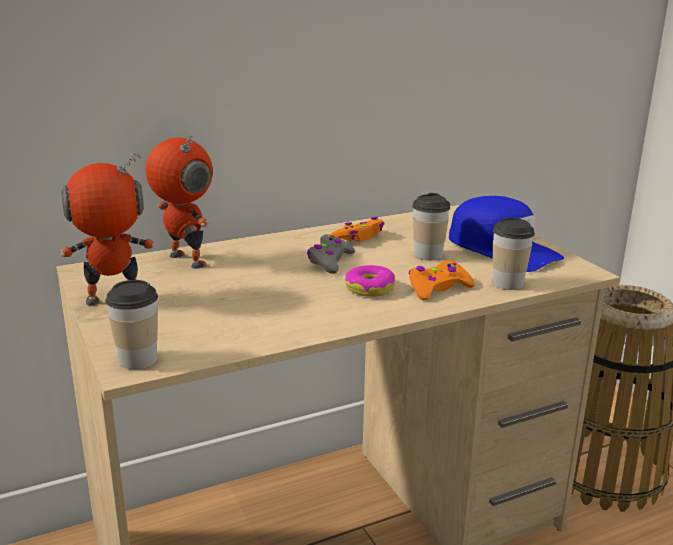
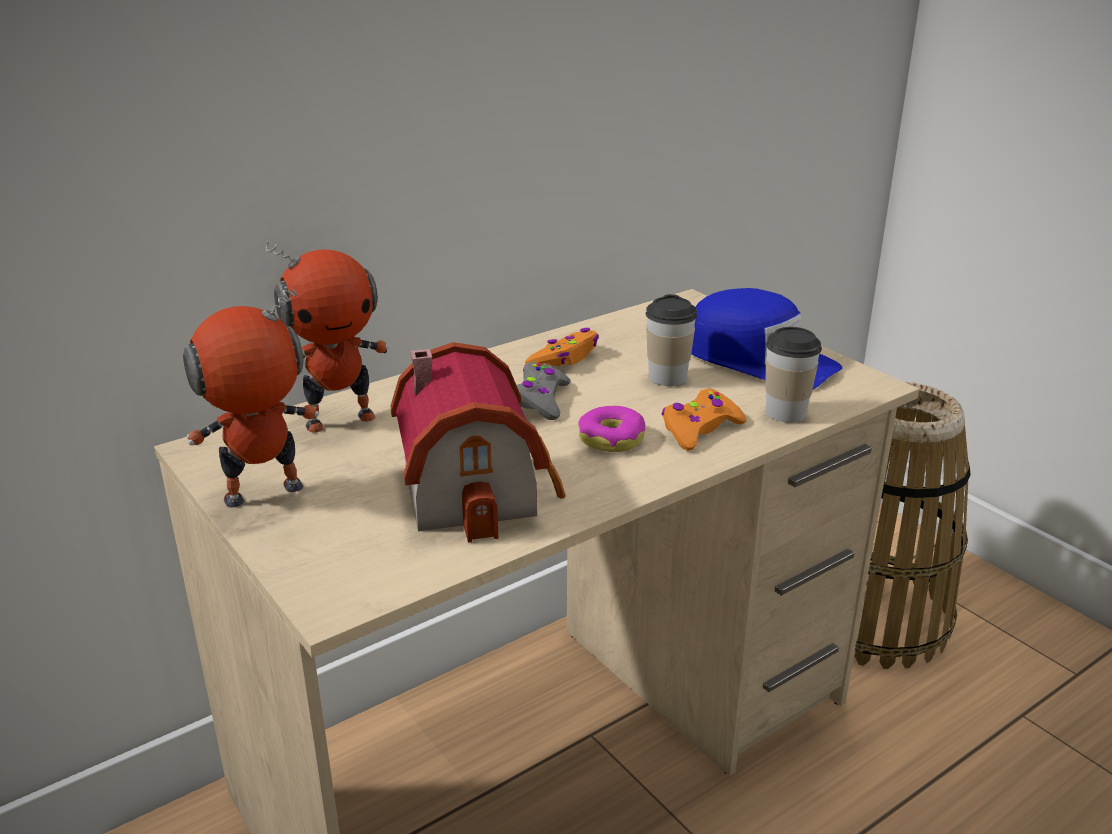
camera: 10 degrees left, 5 degrees up
(138, 359) = (339, 589): cup -> none
(185, 261) = (340, 419): toy robot -> toy robot turned 120 degrees clockwise
(261, 309) = (478, 488): none -> toy house

